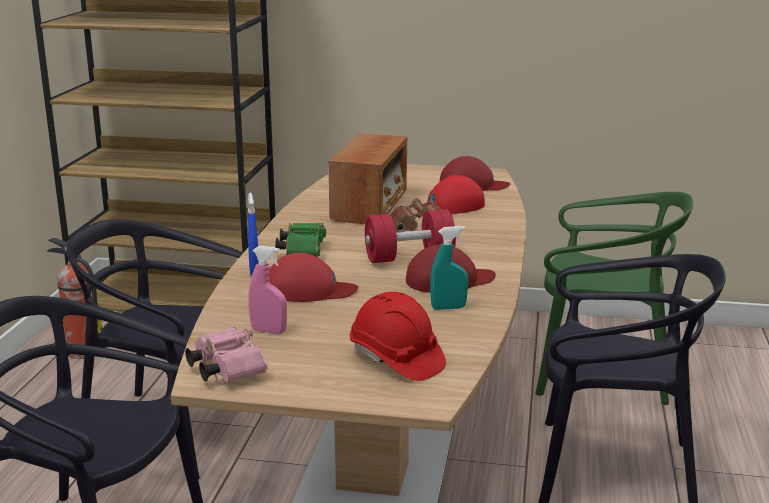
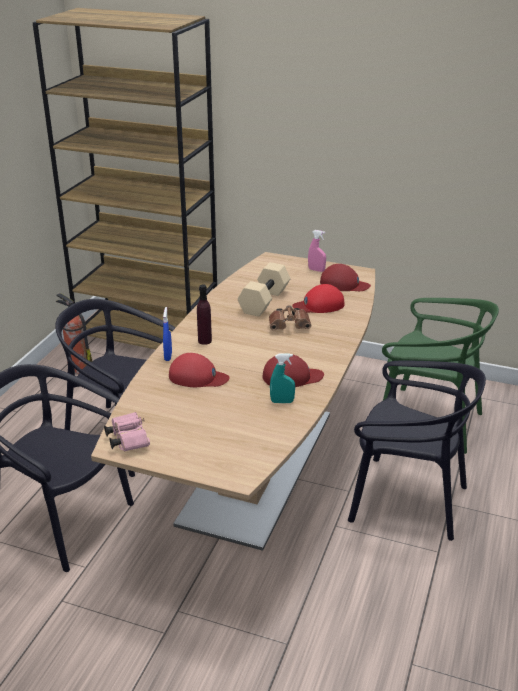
camera: 10 degrees right, 10 degrees up
(268, 331) = (162, 410): pink spray bottle -> pink spray bottle (316, 270)
(303, 251) = (204, 341): green binoculars -> purple bottle
(370, 206) = (263, 300): radio -> beige dumbbell
(396, 360) = (233, 442): red hard hat -> none
(409, 257) = (273, 353): red dumbbell -> none

